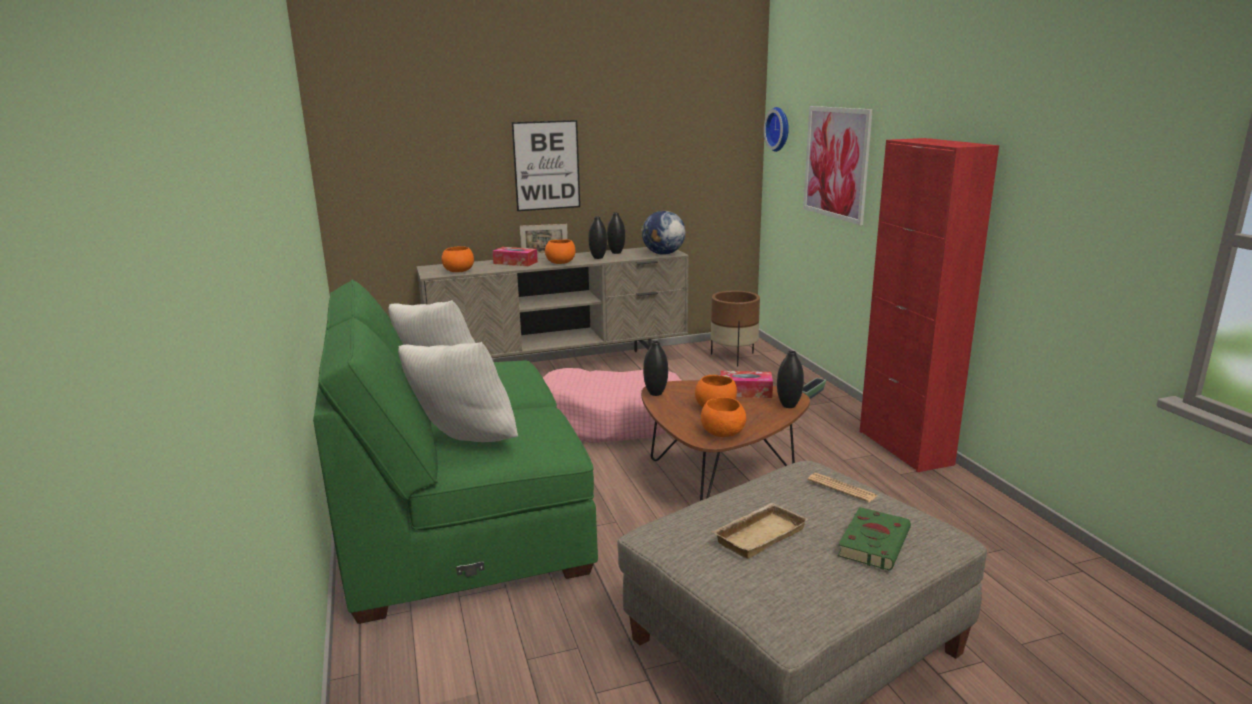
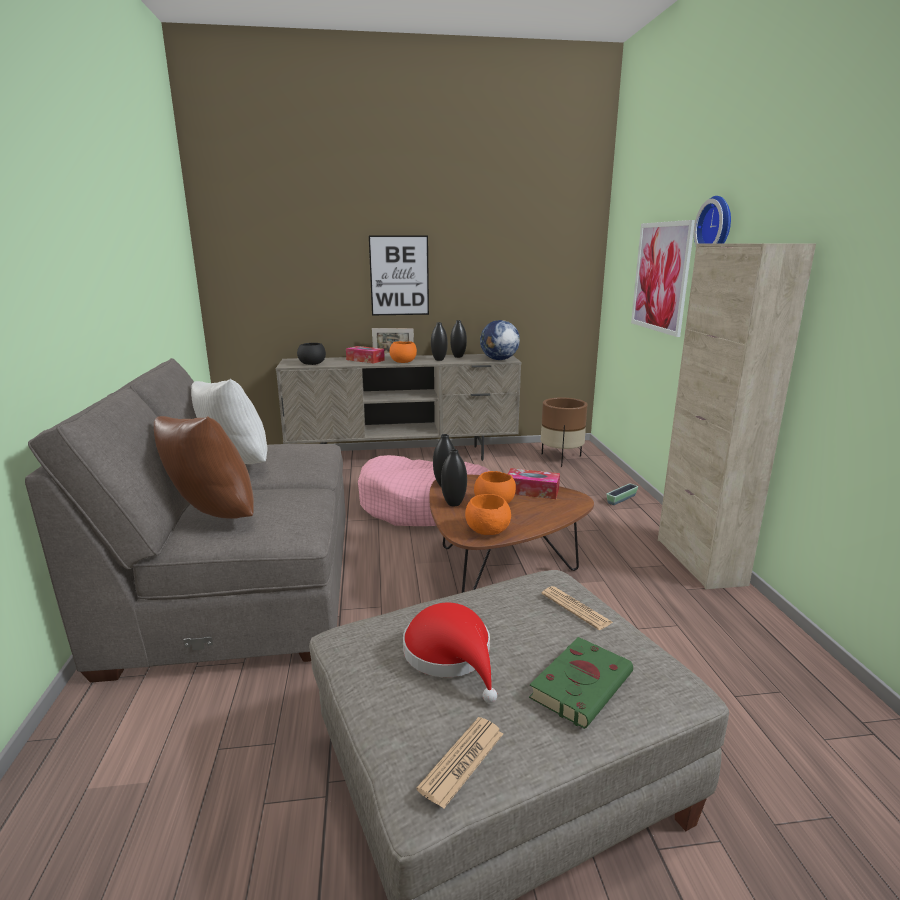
camera: 10 degrees right, 0 degrees up
(459, 271) = (312, 364): orange bowl -> black bowl
(461, 521) = (243, 588): green sofa -> grey sofa
(462, 444) = (210, 518): white pillow -> brown pillow
(758, 534) = (451, 655): beige tray -> red hat
(779, 129) = (617, 249): wall clock -> wall clock (717, 226)
(788, 405) = (568, 508): black vase -> black vase (454, 504)
(808, 603) = (462, 761): none -> newspaper
(904, 447) = (699, 561): red cabinet -> beige cabinet

